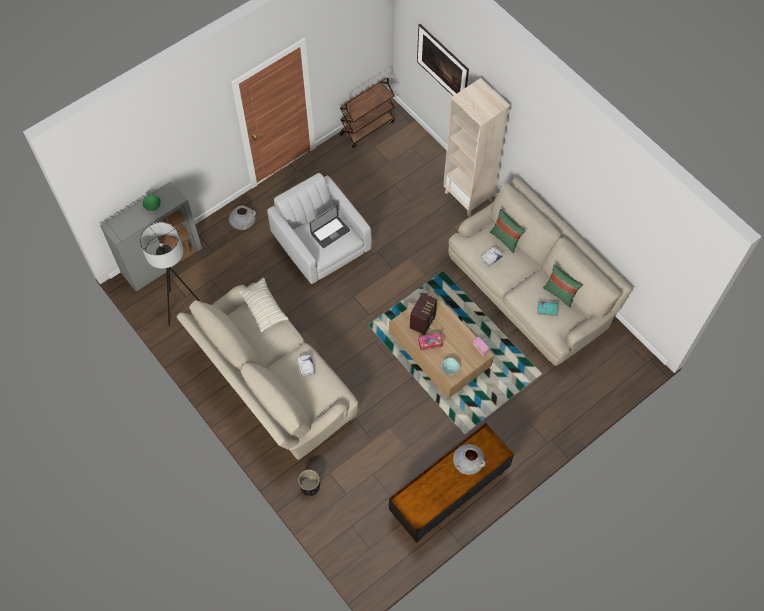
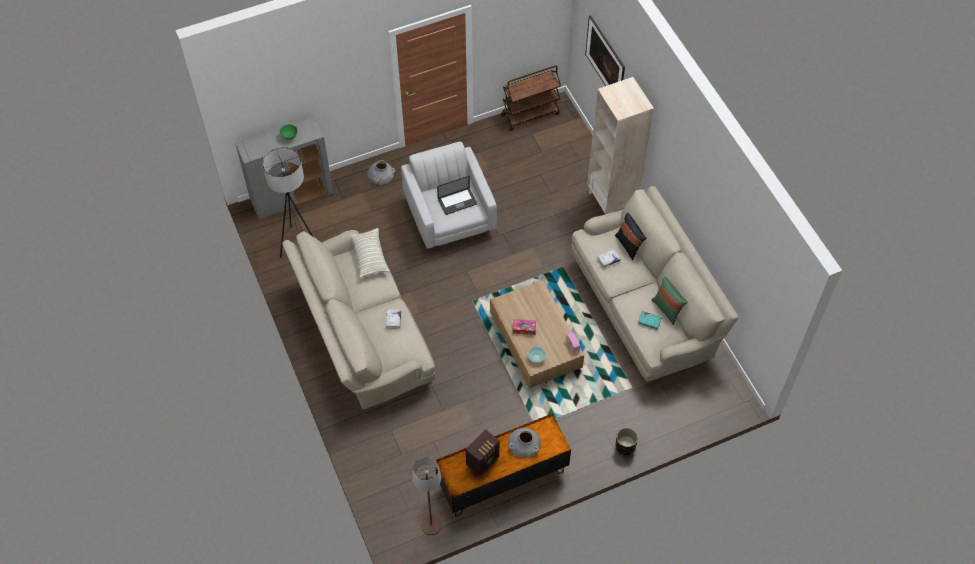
camera: 15 degrees right, 5 degrees down
(310, 486) = (368, 438): black planter -> black planter (625, 446)
(396, 557) = (431, 525): none -> brown floor lamp
(423, 321) = (524, 306): radio -> radio (483, 460)
(505, 239) = (629, 245): green pillow -> black pillow

